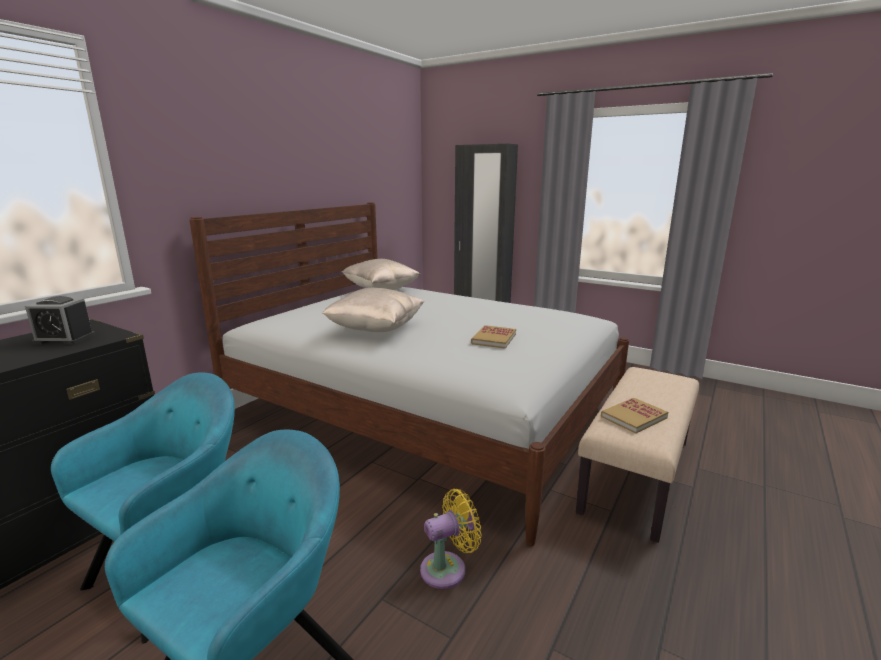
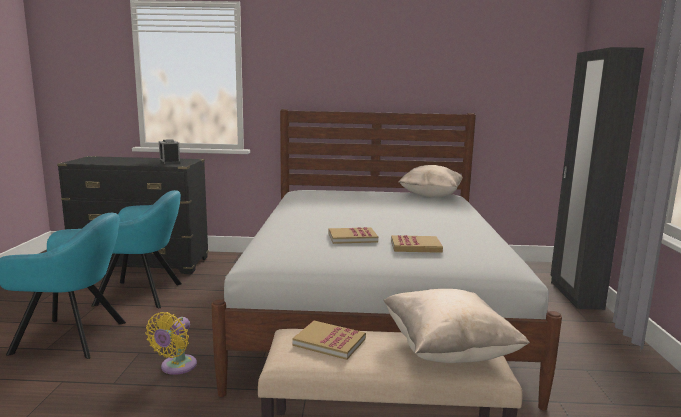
camera: 60 degrees right, 5 degrees down
(376, 329) = (322, 209): beige pillow -> beige pillow (447, 351)
(448, 568) = (176, 367): yellow fan -> yellow fan turned 75 degrees clockwise
(537, 327) = (415, 246): none -> book

